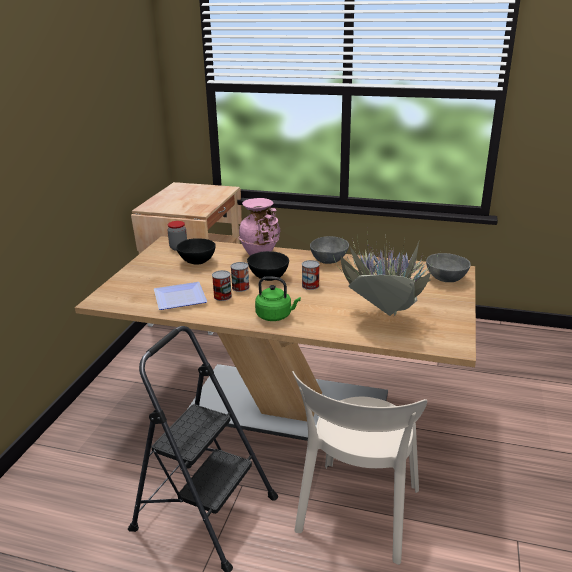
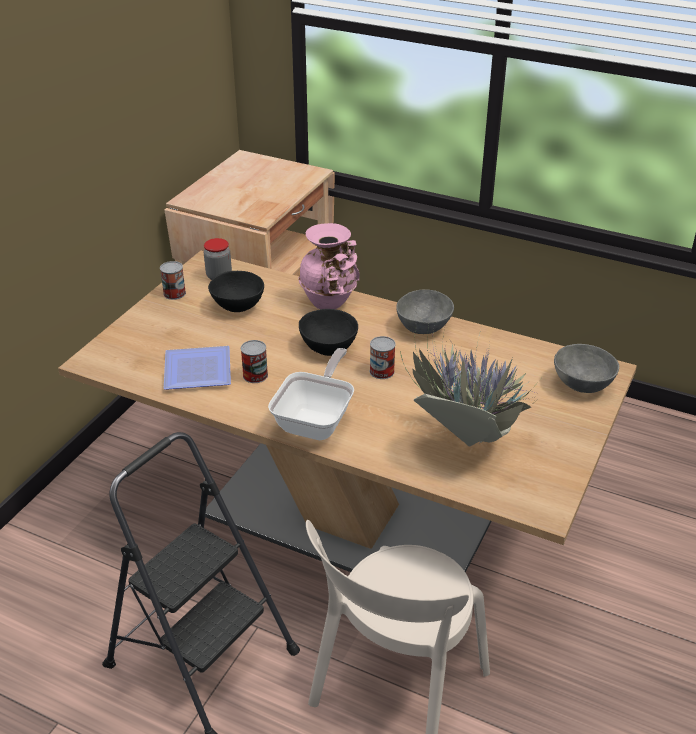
camera: 10 degrees right, 10 degrees up
(240, 287) = (284, 362): can -> can (174, 293)
(275, 316) = (317, 420): green kettle -> frying pan

